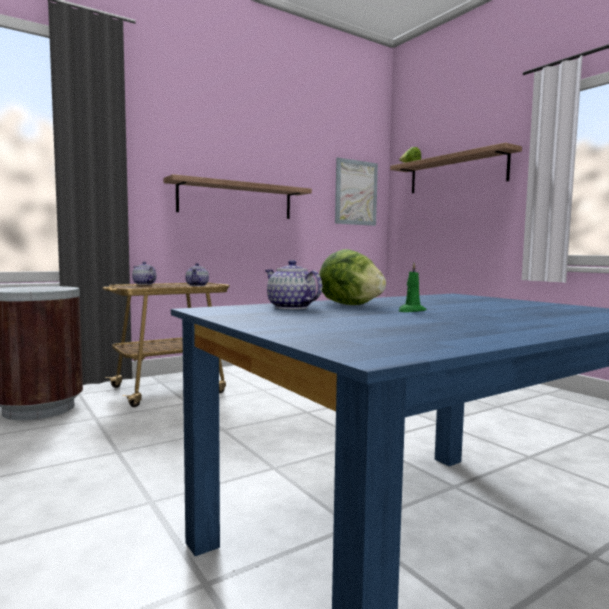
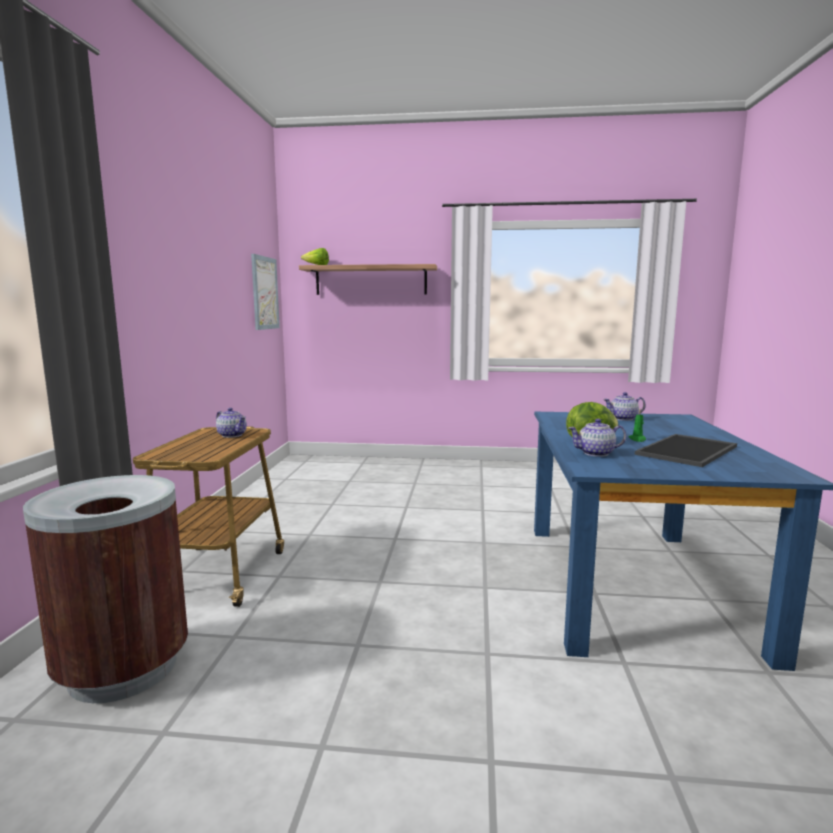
camera: 50 degrees left, 5 degrees up
(144, 284) = (172, 447): teapot -> teapot (623, 418)
(236, 200) = (189, 313): shelf -> none
(402, 322) = (688, 451): none -> tray

